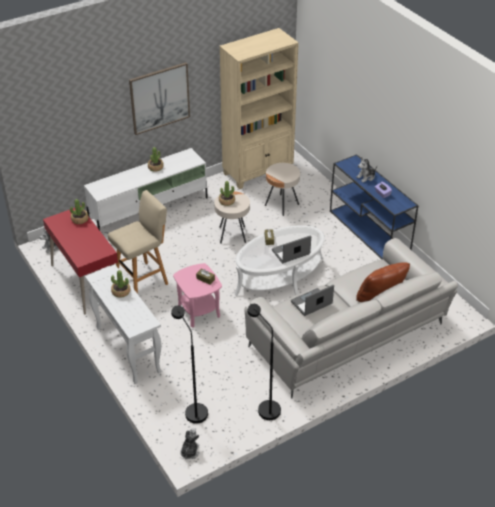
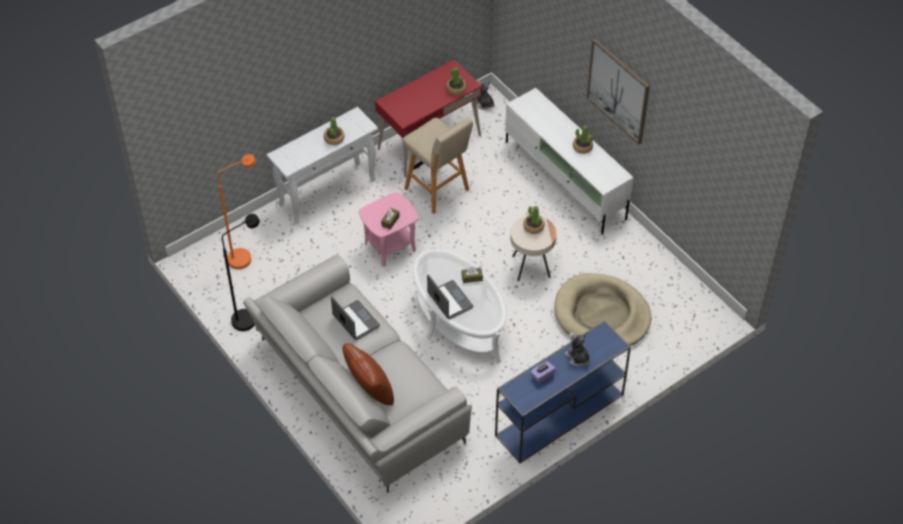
camera: 85 degrees right, 10 degrees up
(189, 451) = (191, 259): plush toy -> none
(193, 410) = (245, 256): black floor lamp -> orange floor lamp
(258, 171) = (672, 284): beige bookcase -> none
(282, 205) = (601, 315): beige side table -> beige dog bed

